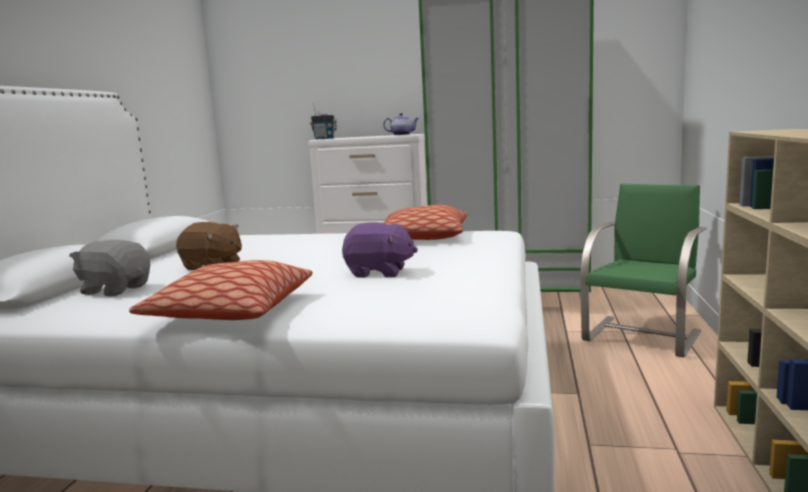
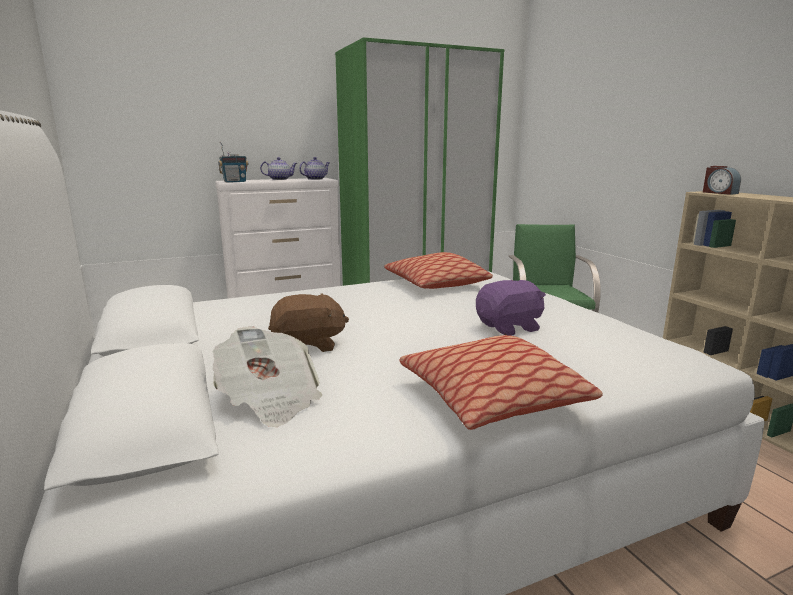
camera: 35 degrees left, 5 degrees up
(115, 289) = (269, 400): grey plush toy -> newspaper
(372, 136) = (280, 179): none -> teapot
(766, 130) = (719, 193): none -> alarm clock

